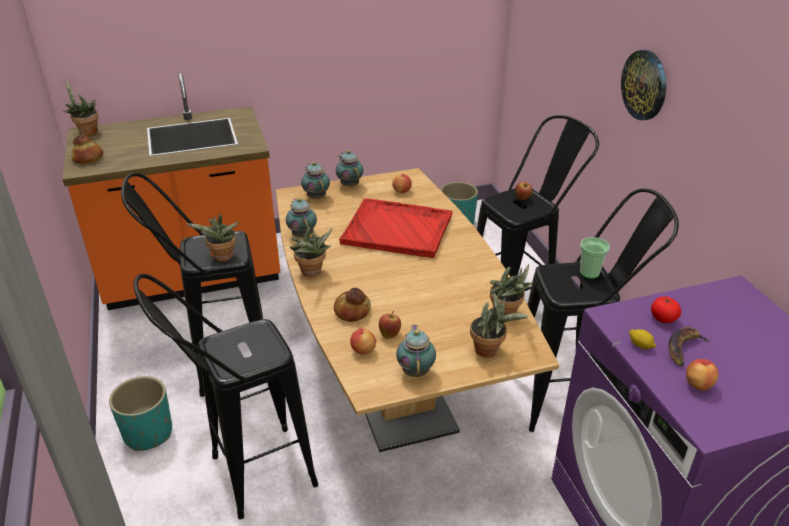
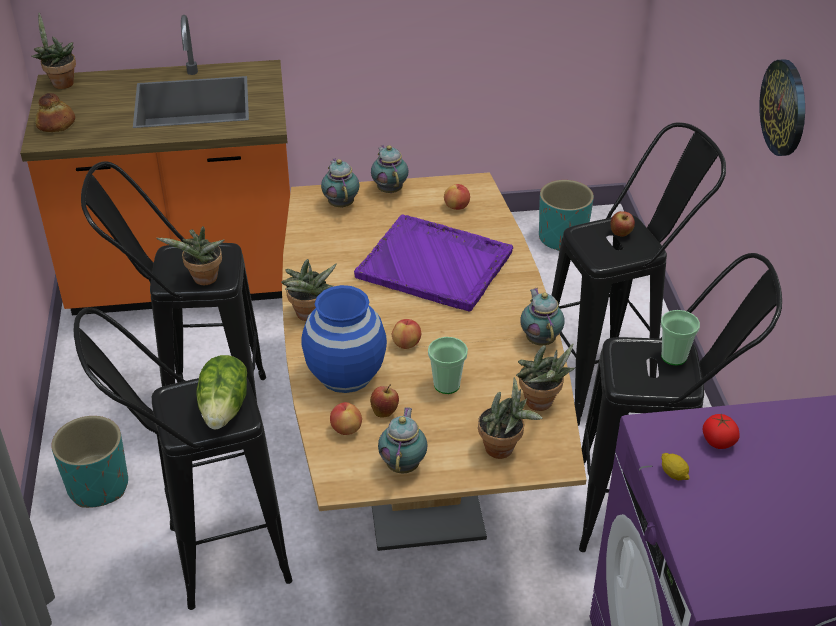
camera: 10 degrees right, 5 degrees up
(260, 347) = (225, 408): none -> lettuce
(302, 234) = (310, 258): teapot -> teapot (540, 339)
(352, 311) = (346, 374): bread -> blue vase
(398, 230) = (435, 265): red tray -> purple tray
(431, 309) = (447, 385): none -> cup
(684, 348) = (728, 485): banana -> none
(698, 384) = (725, 535): apple -> apple (406, 344)

